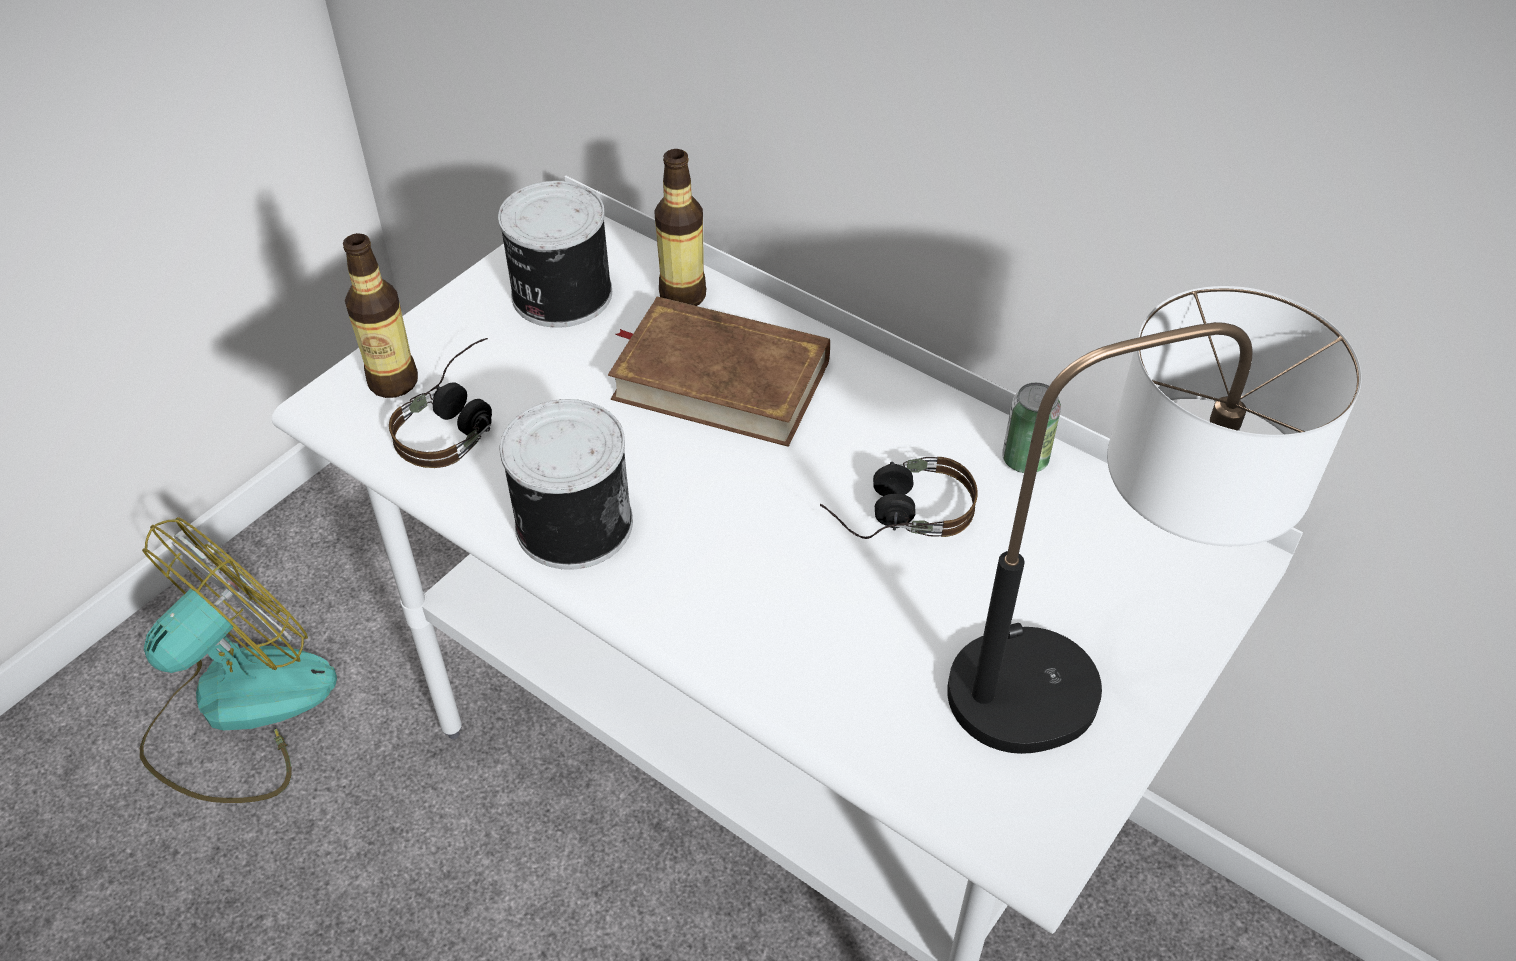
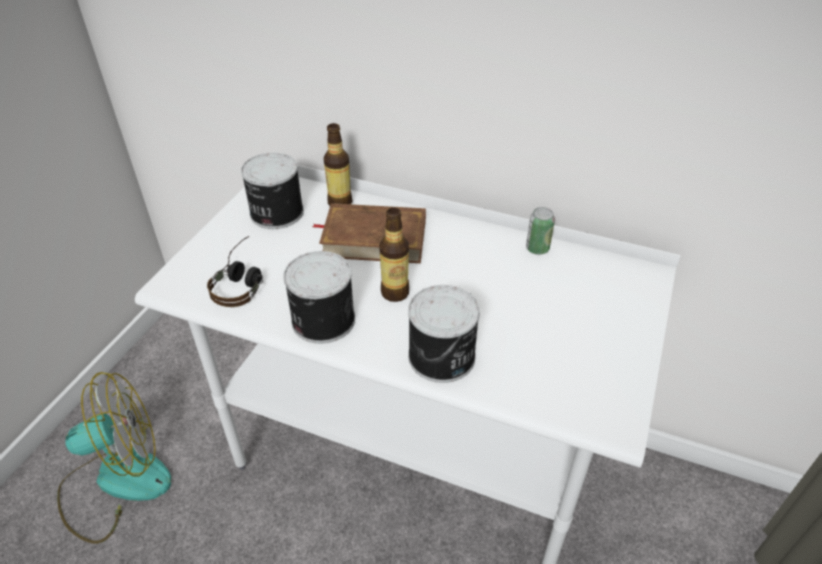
camera: 15 degrees left, 5 degrees down
(237, 710) = (115, 482): fan -> fan turned 45 degrees clockwise
(393, 382) = (199, 269): bottle -> bottle (395, 292)
(761, 642) = (443, 357): none -> can
(896, 514) = (486, 284): headphones -> none
(1092, 675) = (610, 339): table lamp -> none

